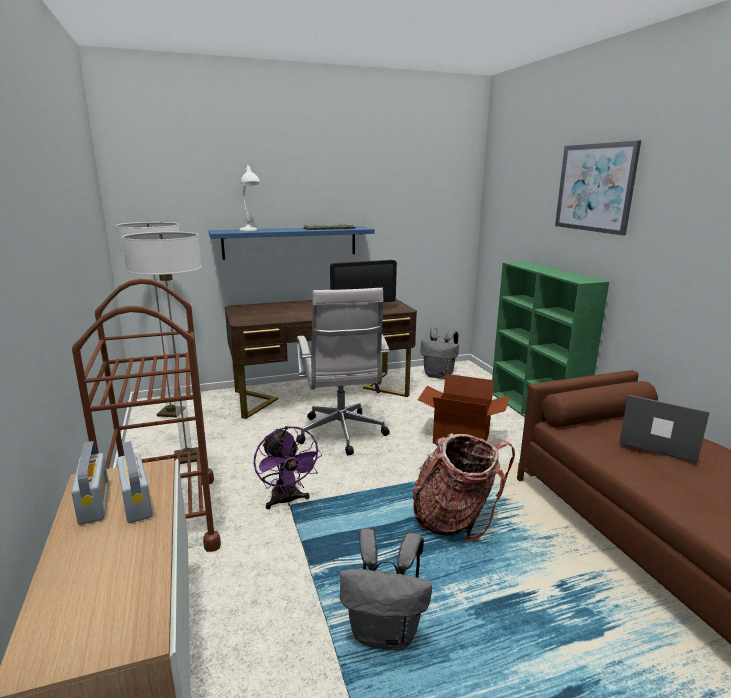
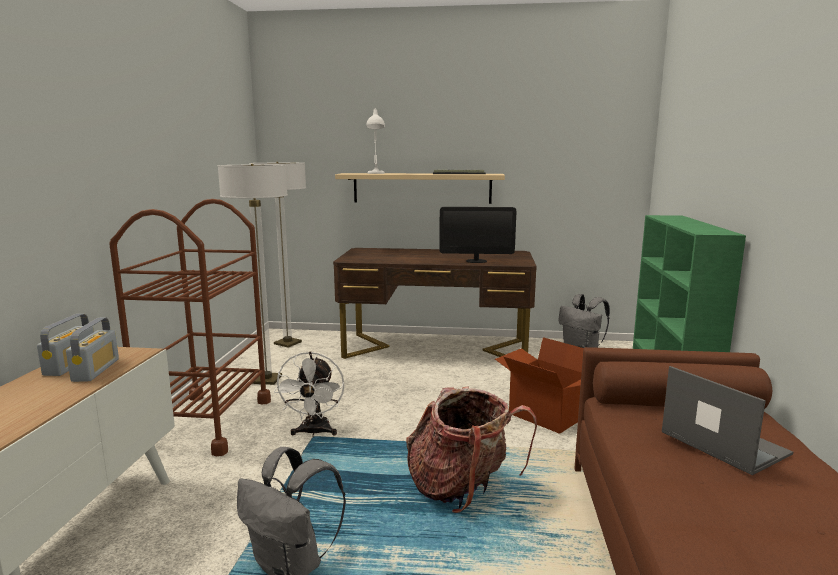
camera: 25 degrees right, 5 degrees down
(287, 501) = (314, 432): purple fan -> white fan
(290, 242) = (422, 188): blue shelf -> beige shelf
(342, 435) = (420, 388): white office chair -> none
(595, 188) = (740, 115): picture -> none

